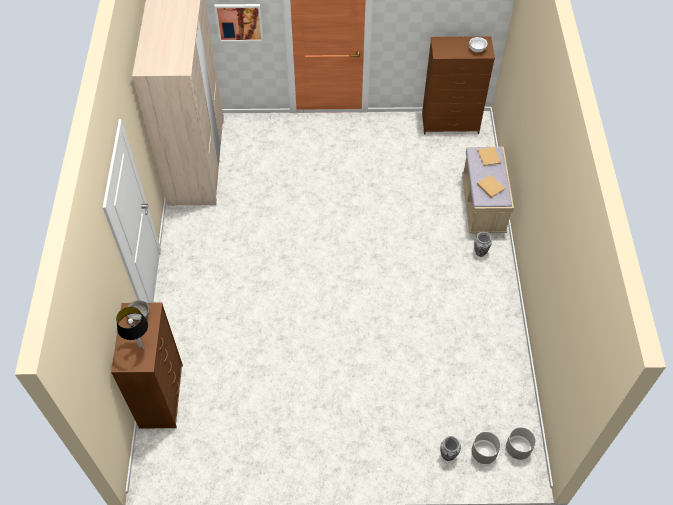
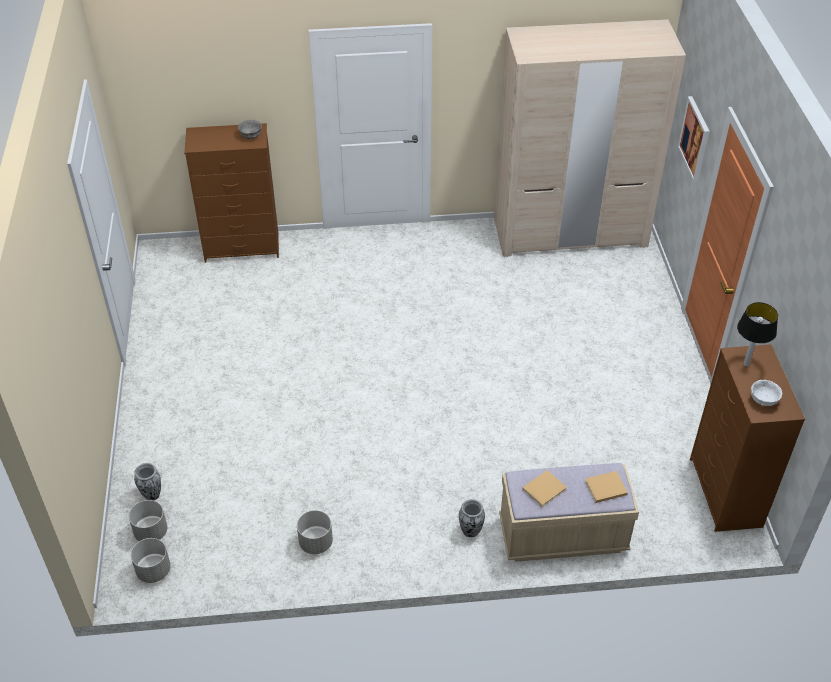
camera: 85 degrees right, 10 degrees down
(140, 345) = (214, 140): table lamp -> table lamp (746, 364)
(491, 342) = (315, 543): none -> grey planter

